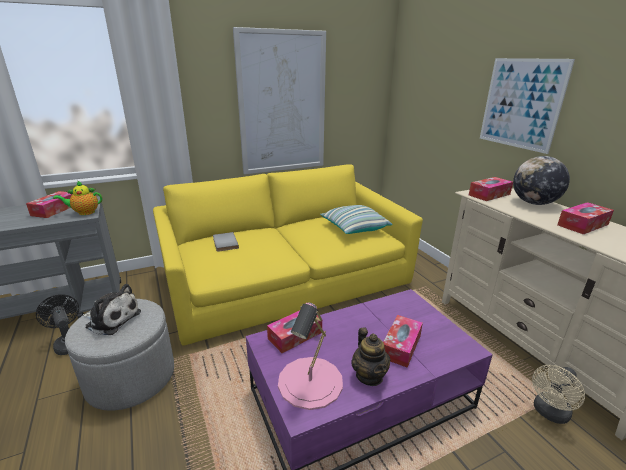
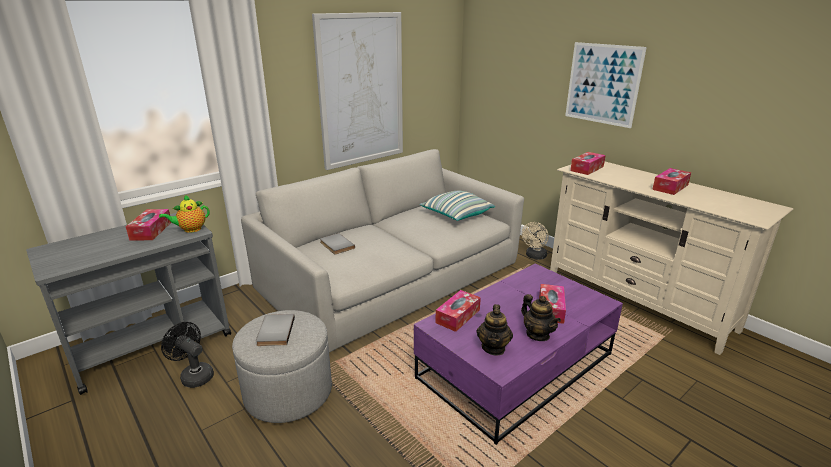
camera: 15 degrees left, 0 degrees up
(112, 319) = (274, 331): plush toy -> grey book
(286, 278) = (391, 276): yellow sofa -> grey sofa
(310, 382) = (493, 348): pink table lamp -> teapot
(534, 203) = (626, 173): globe -> none
(549, 413) = (665, 347): beige fan -> beige fan (534, 256)

